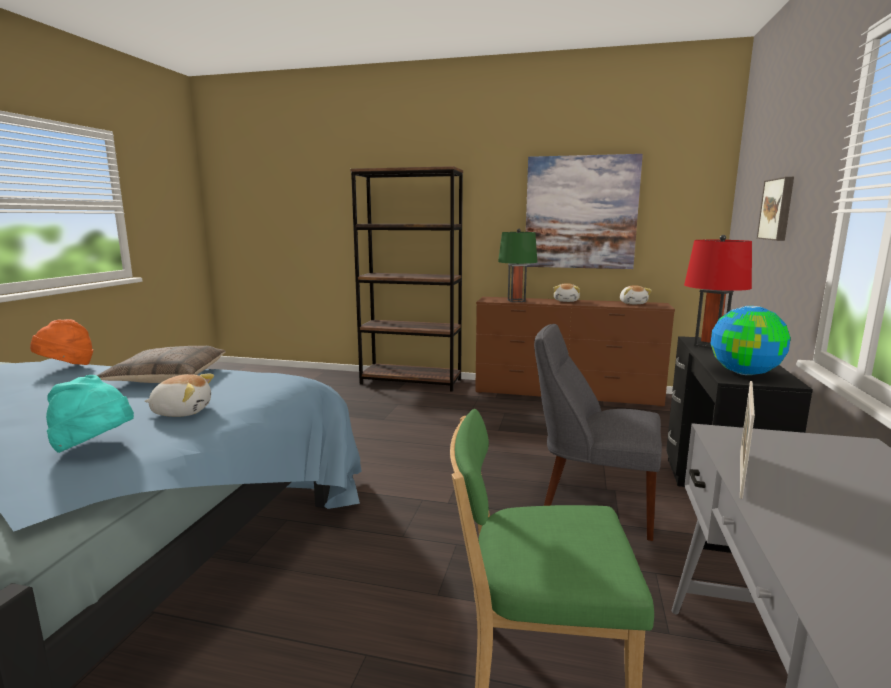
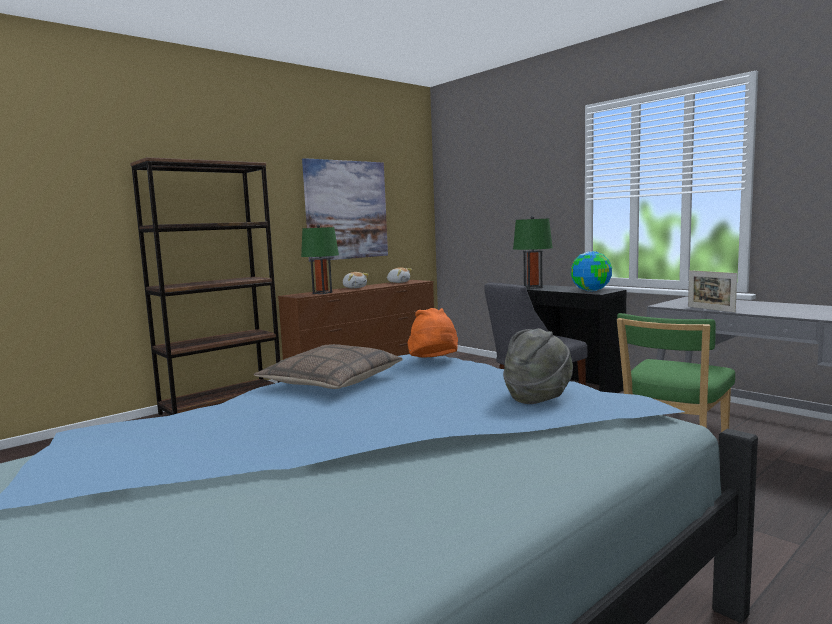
camera: 55 degrees left, 5 degrees down
(66, 367) = (174, 418): orange hat -> orange hat (434, 361)
(96, 448) = (538, 397): turquoise hat -> grey hat
(182, 411) = (469, 378): plush toy -> none
(709, 345) = (532, 287): red table lamp -> green table lamp
(778, 209) = (510, 202): picture -> none

